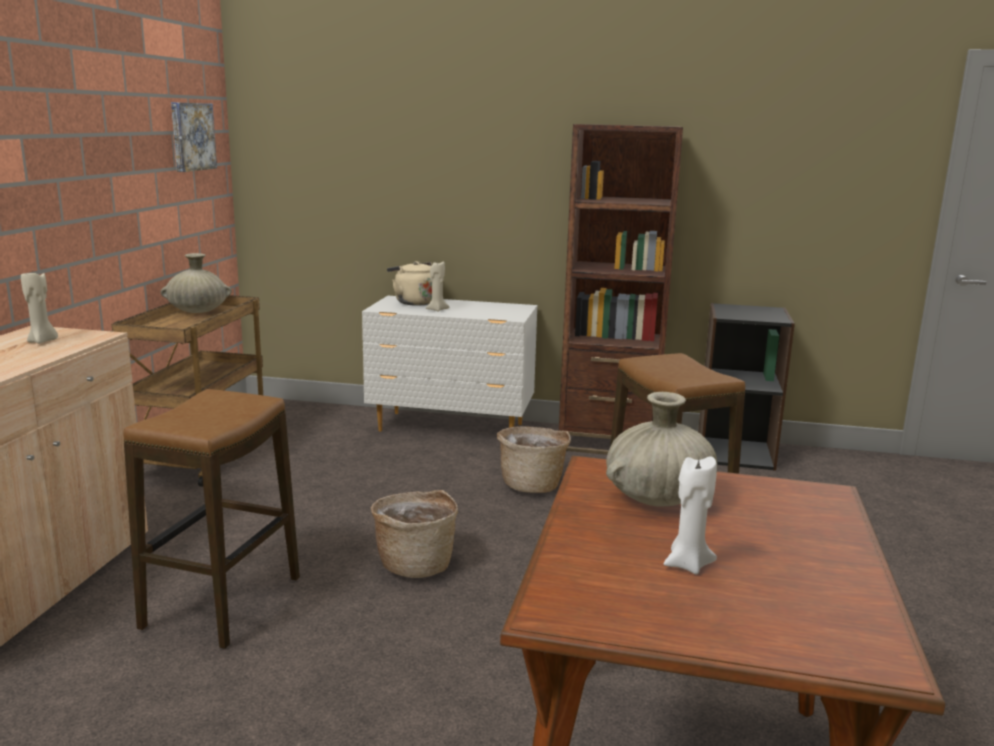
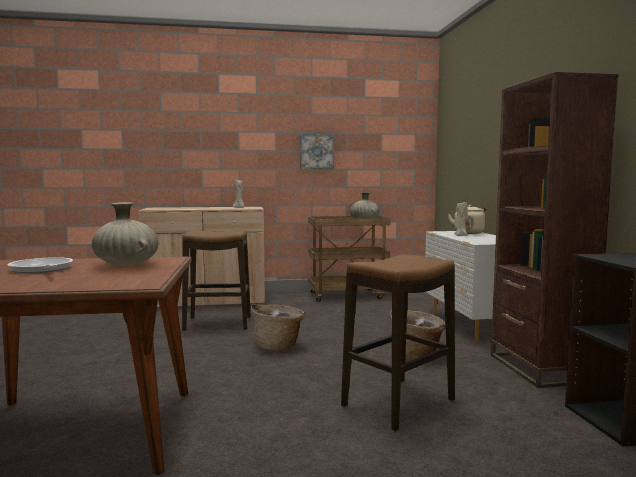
camera: 70 degrees right, 10 degrees down
(191, 136) = (396, 136): picture -> picture (316, 151)
(687, 564) = (42, 270): white candle -> frying pan

